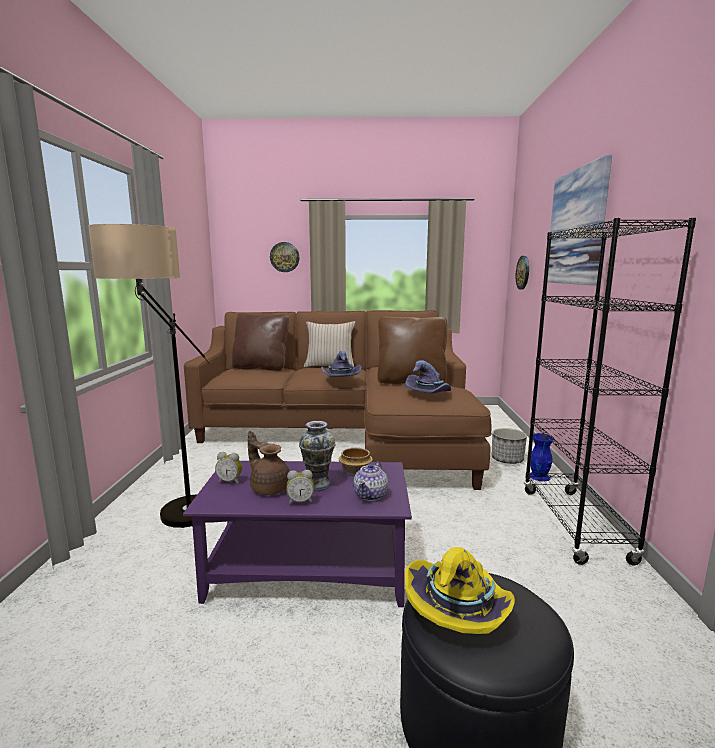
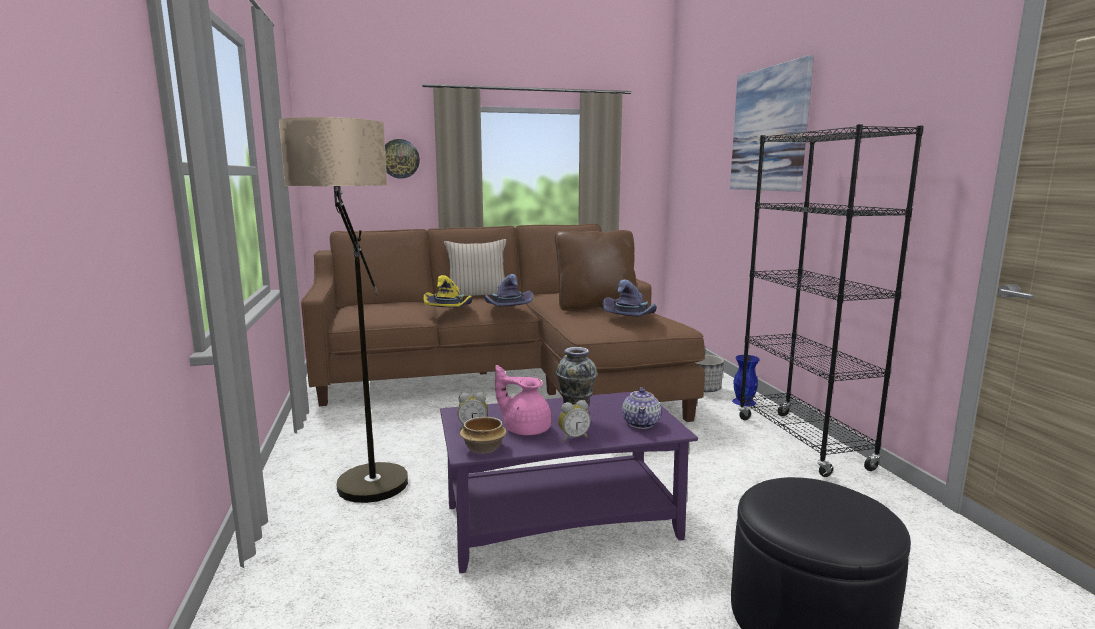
camera: 15 degrees left, 0 degrees up
(261, 368) = (389, 303): brown pillow -> none
(269, 488) = (525, 429): brown teapot -> pink teapot
(354, 471) = (603, 403): bowl -> bowl (482, 448)
(458, 607) = (796, 506): yellow hat -> yellow hat (449, 310)
(523, 272) = (692, 178): wall clock -> none

